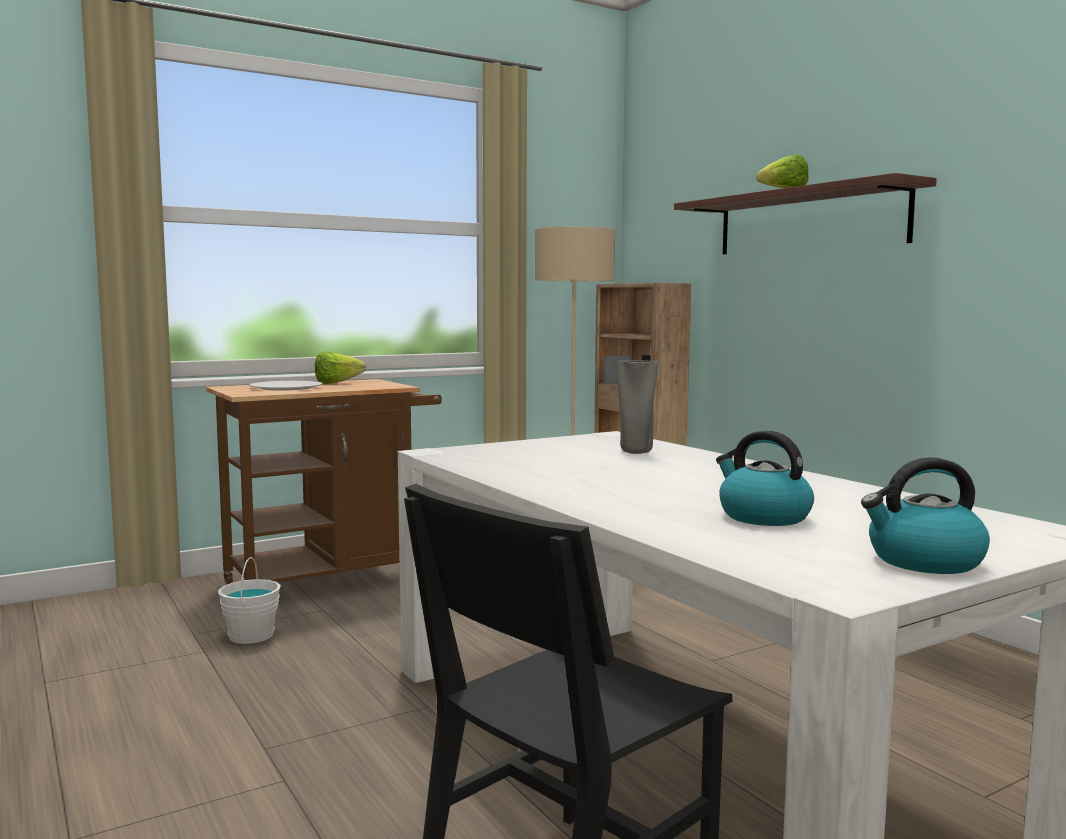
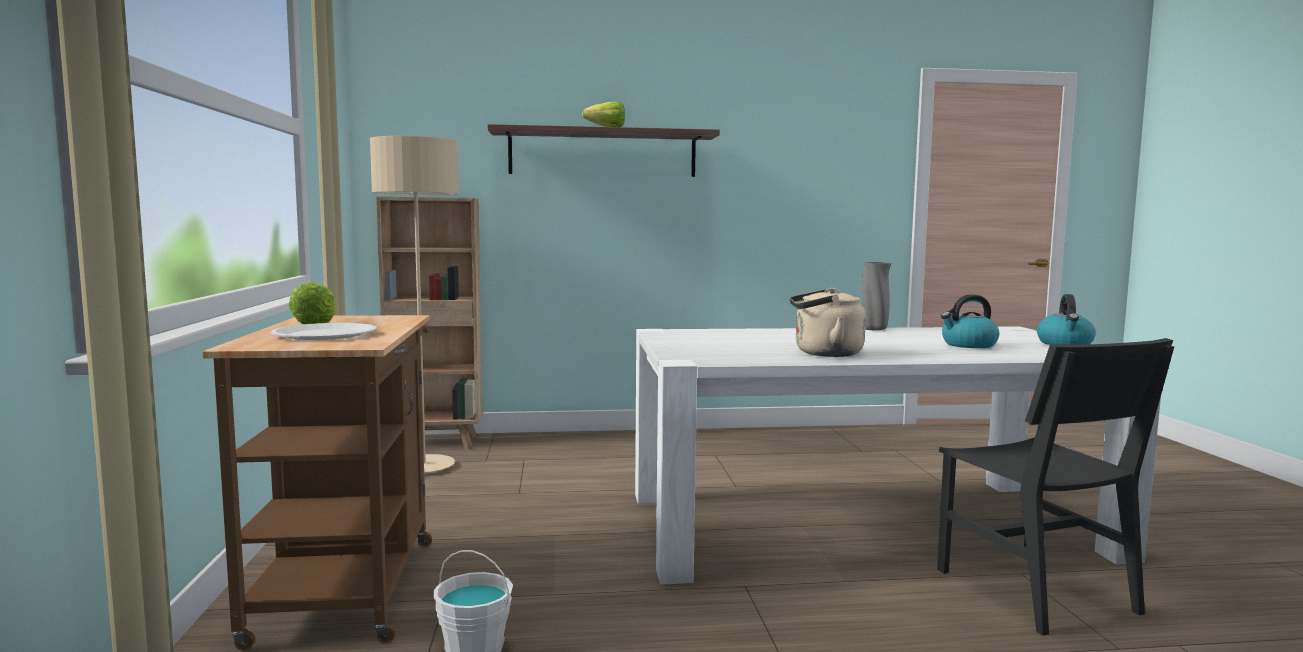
camera: 65 degrees left, 0 degrees up
(551, 476) = (824, 353): none -> beige kettle
(635, 452) = (743, 336): grey vase -> grey vase (874, 329)

